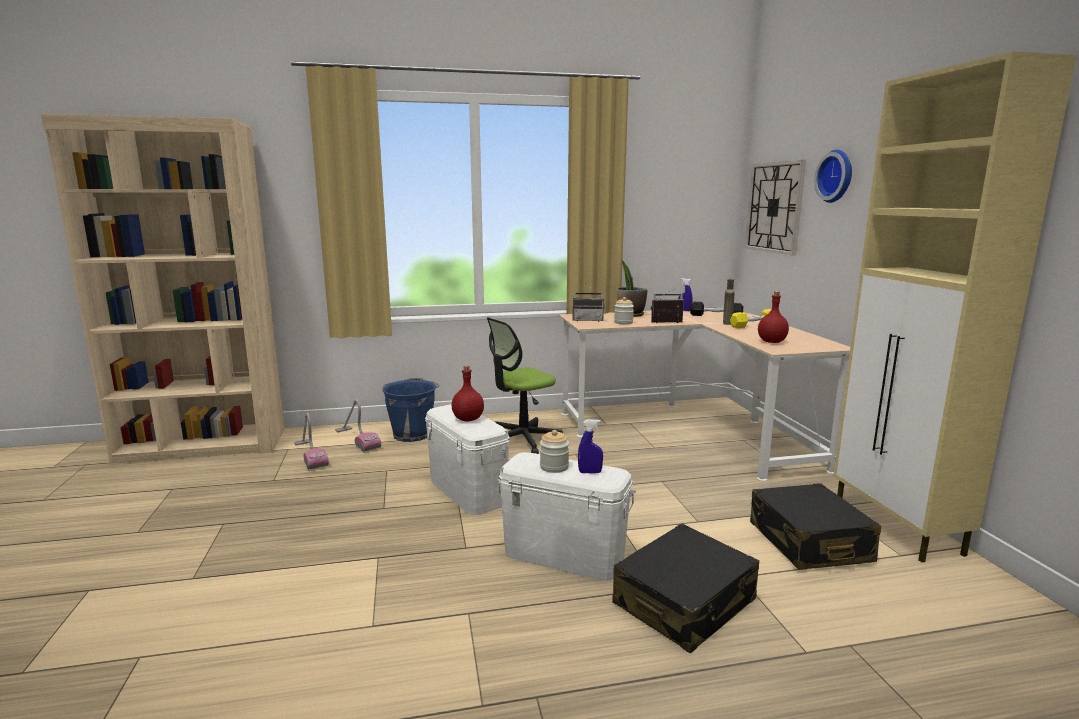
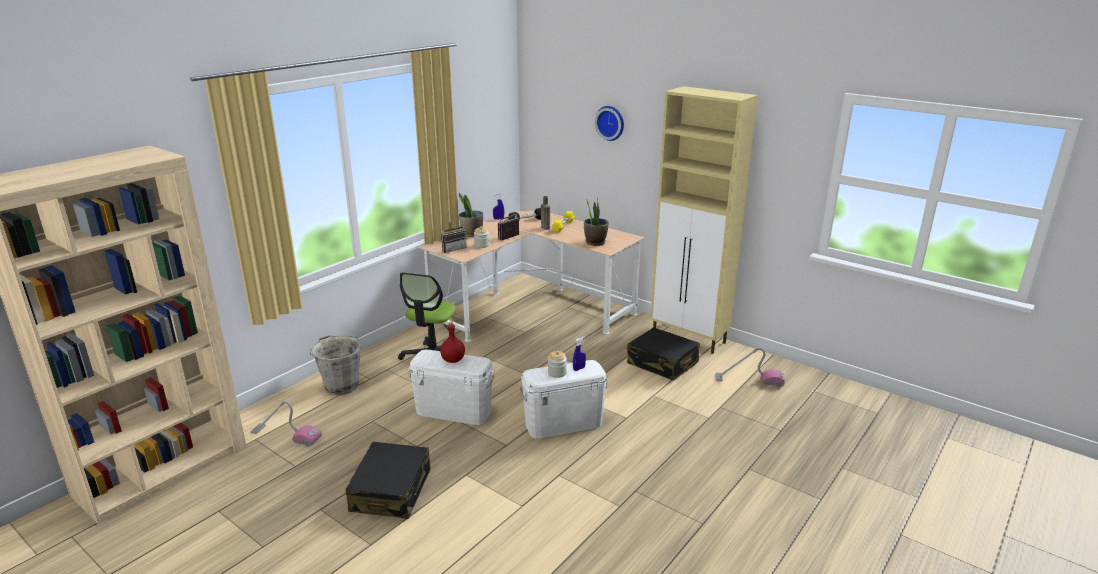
camera: 40 degrees left, 10 degrees up
(357, 439) = (302, 407): vacuum cleaner -> vacuum cleaner (749, 380)
(412, 434) = (341, 385): blue bucket -> grey bucket
(684, 603) = (644, 420): black suitcase -> black suitcase (391, 491)
(771, 342) = (595, 242): red bottle -> potted plant
(774, 207) = (554, 134): wall clock -> none

